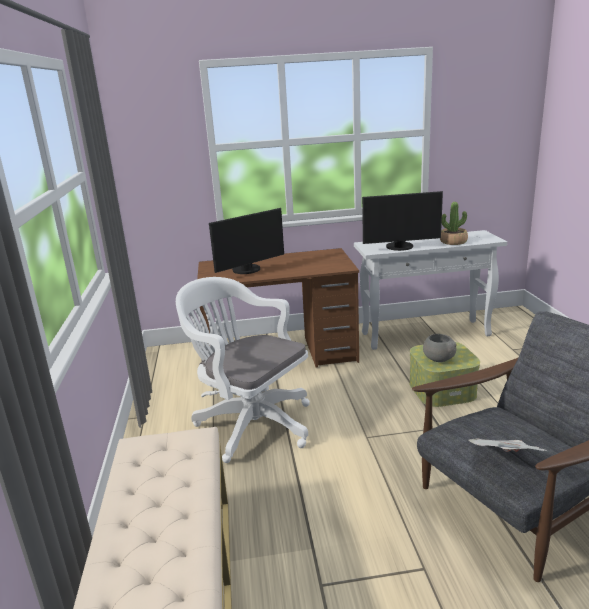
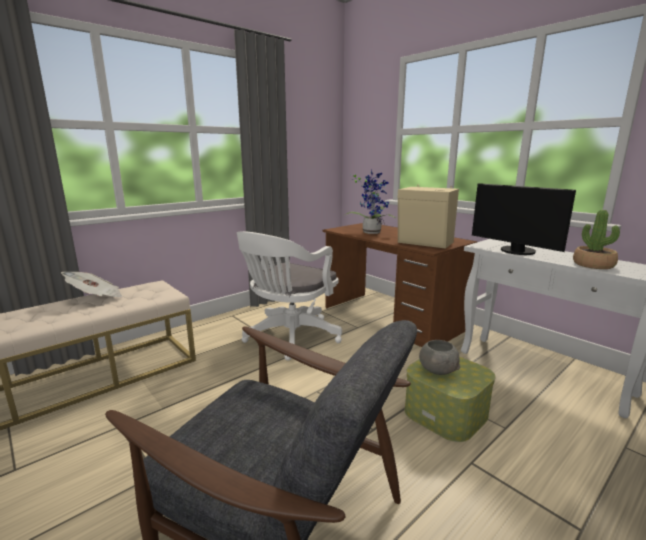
camera: 55 degrees right, 5 degrees down
(248, 270) = (371, 232): monitor -> potted plant
(250, 423) = (289, 338): white office chair -> white office chair turned 150 degrees counterclockwise
(323, 263) = (425, 243): none -> beige speaker
(505, 461) = (202, 428): newspaper -> newspaper (96, 297)

